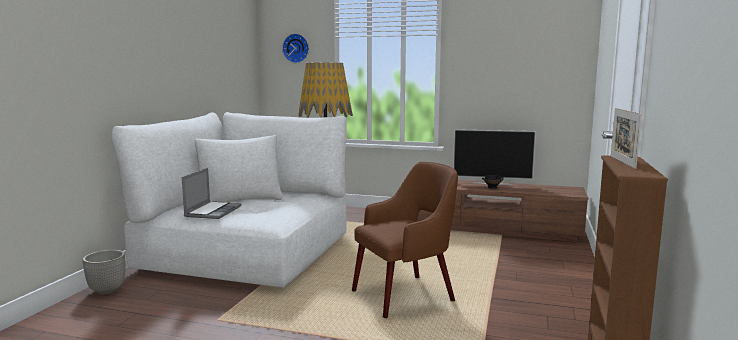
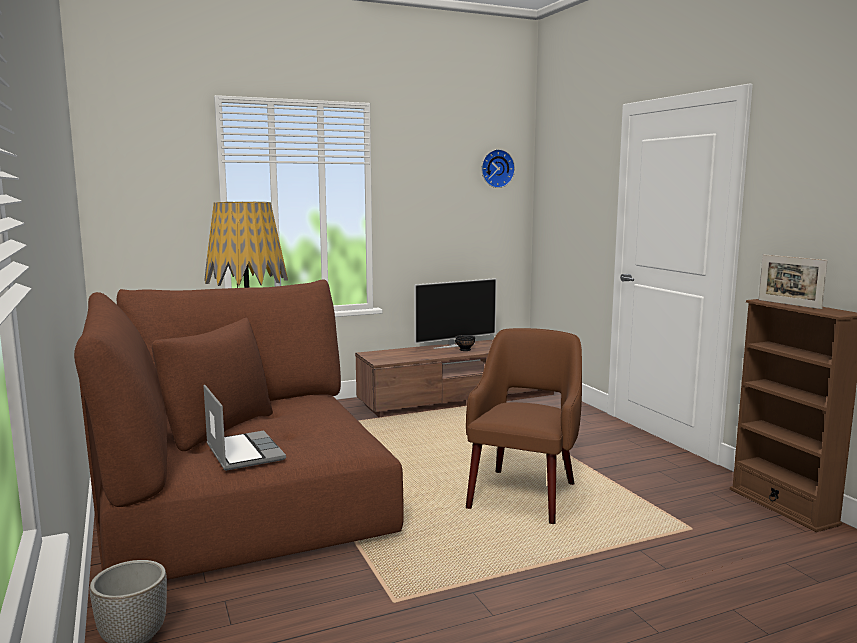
camera: 40 degrees left, 0 degrees up
(247, 253) = (243, 508): white sofa -> brown sofa
(296, 48) = (152, 177): wall clock -> wall clock (496, 168)

